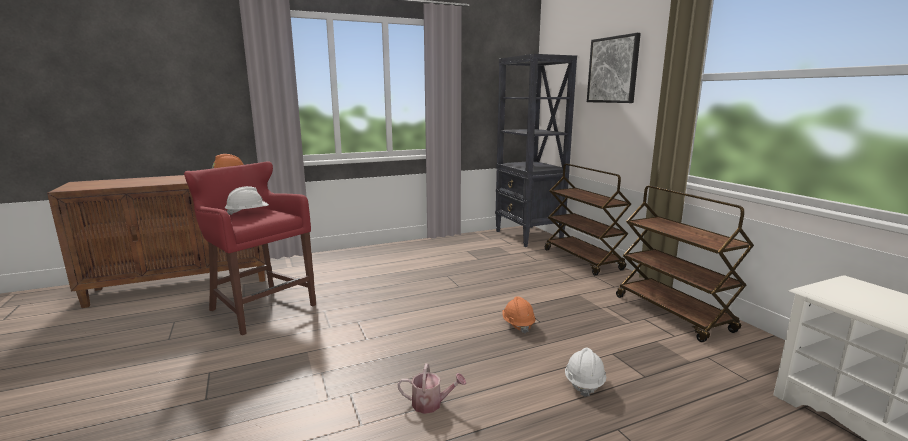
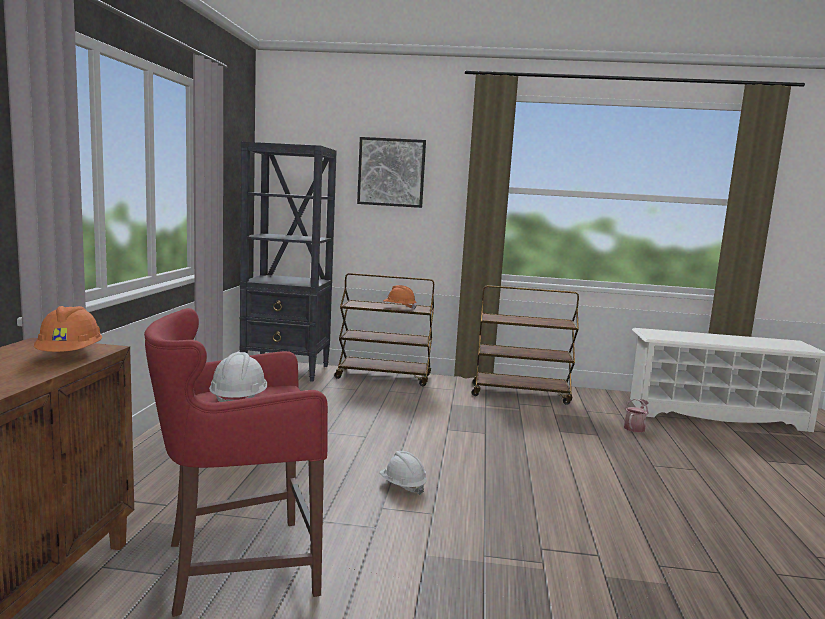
camera: 60 degrees left, 5 degrees down
(431, 404) = (584, 515): watering can -> watering can (635, 427)
(518, 324) = (480, 441): orange hard hat -> orange hard hat (399, 308)
(584, 382) = (592, 453): white hard hat -> white hard hat (402, 486)

